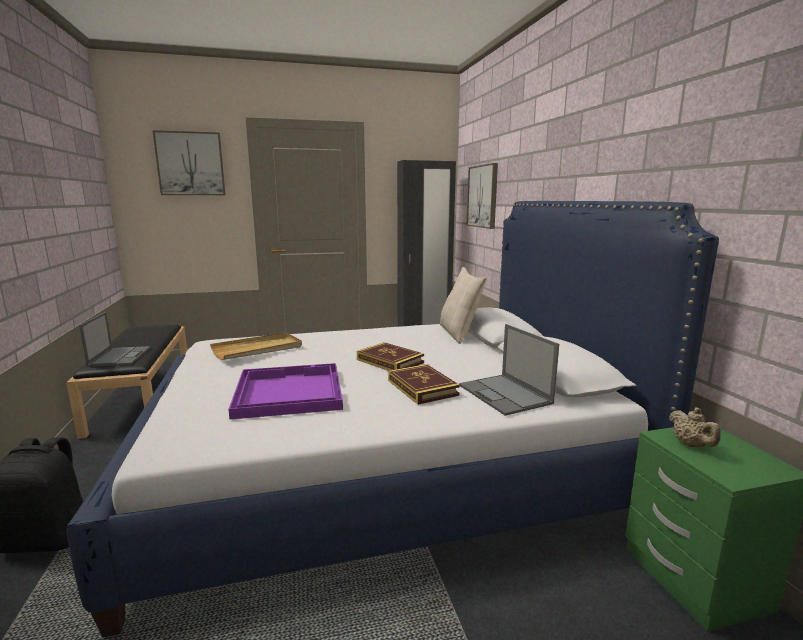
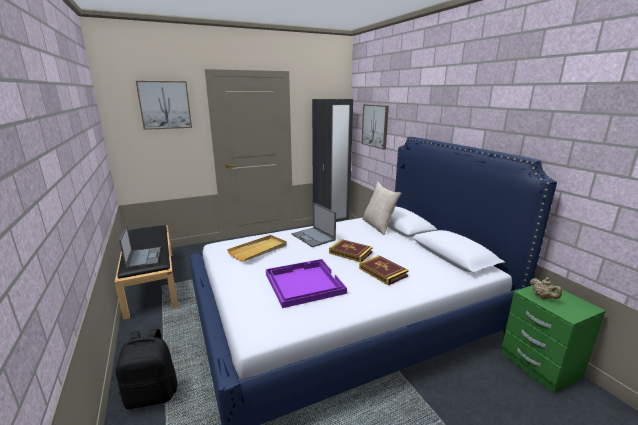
camera: 10 degrees left, 5 degrees up
(505, 394) = (433, 273): laptop -> laptop (313, 237)

